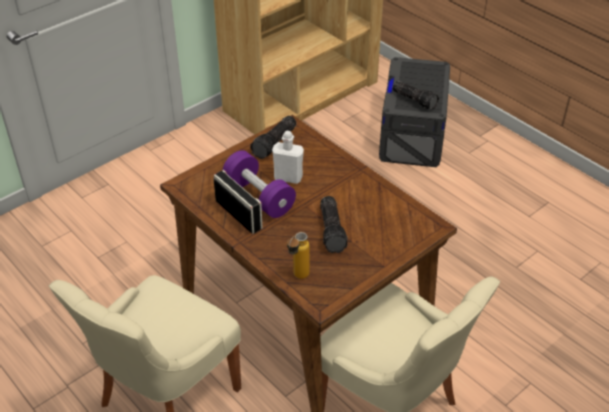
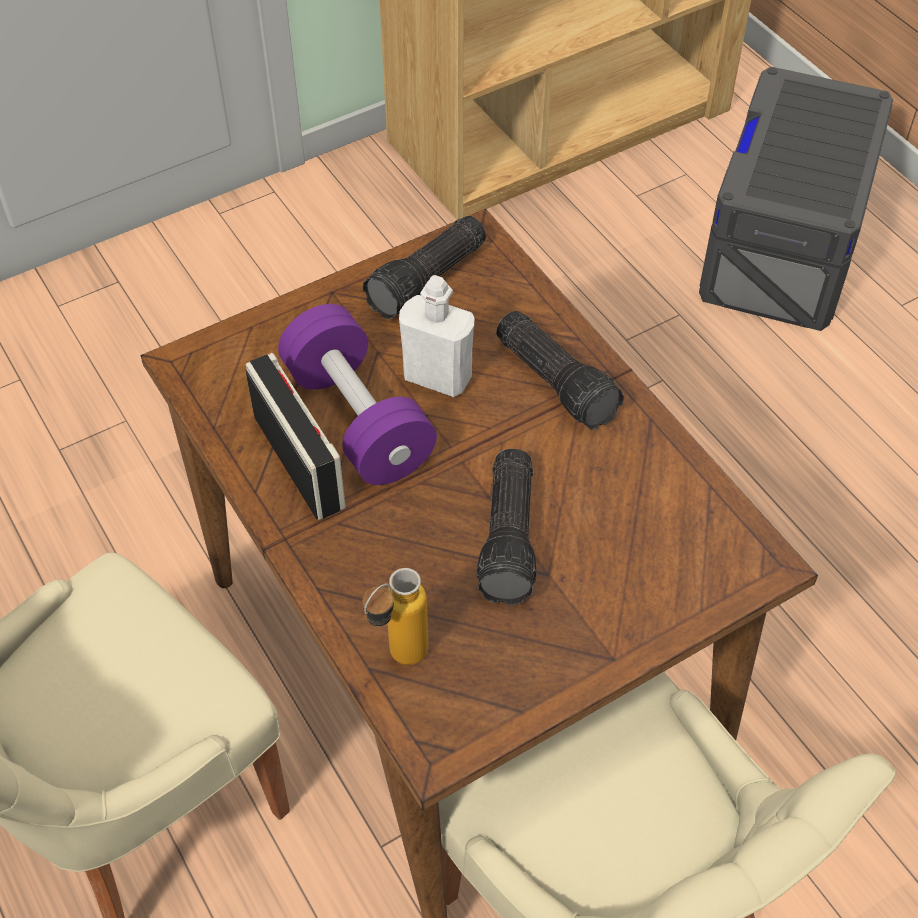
camera: 10 degrees right, 10 degrees up
(415, 100) = (796, 178): flashlight -> flashlight (558, 381)

